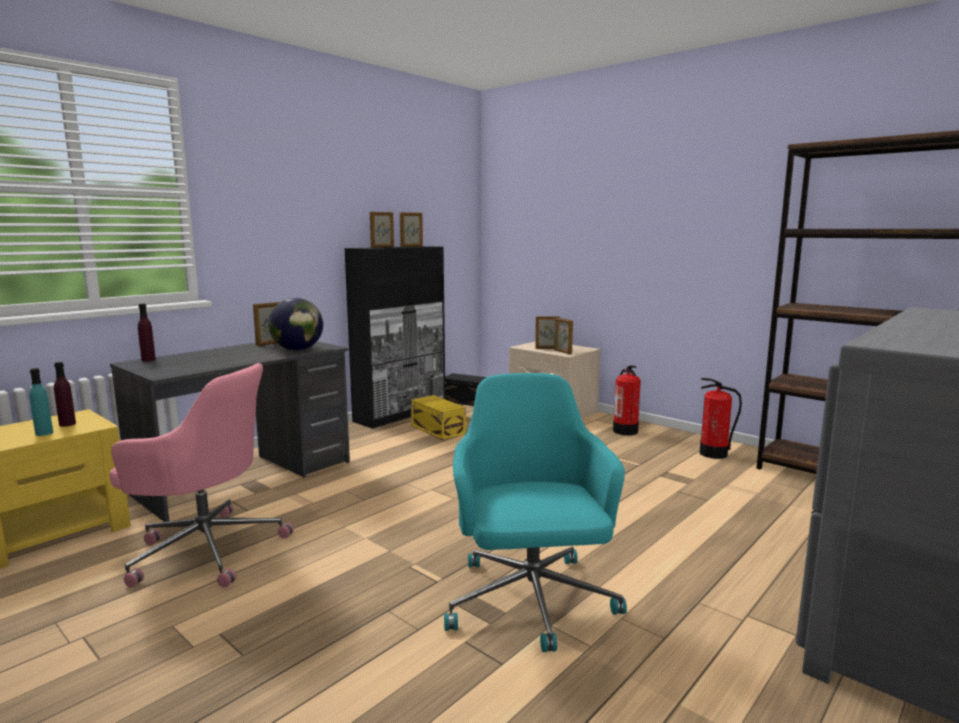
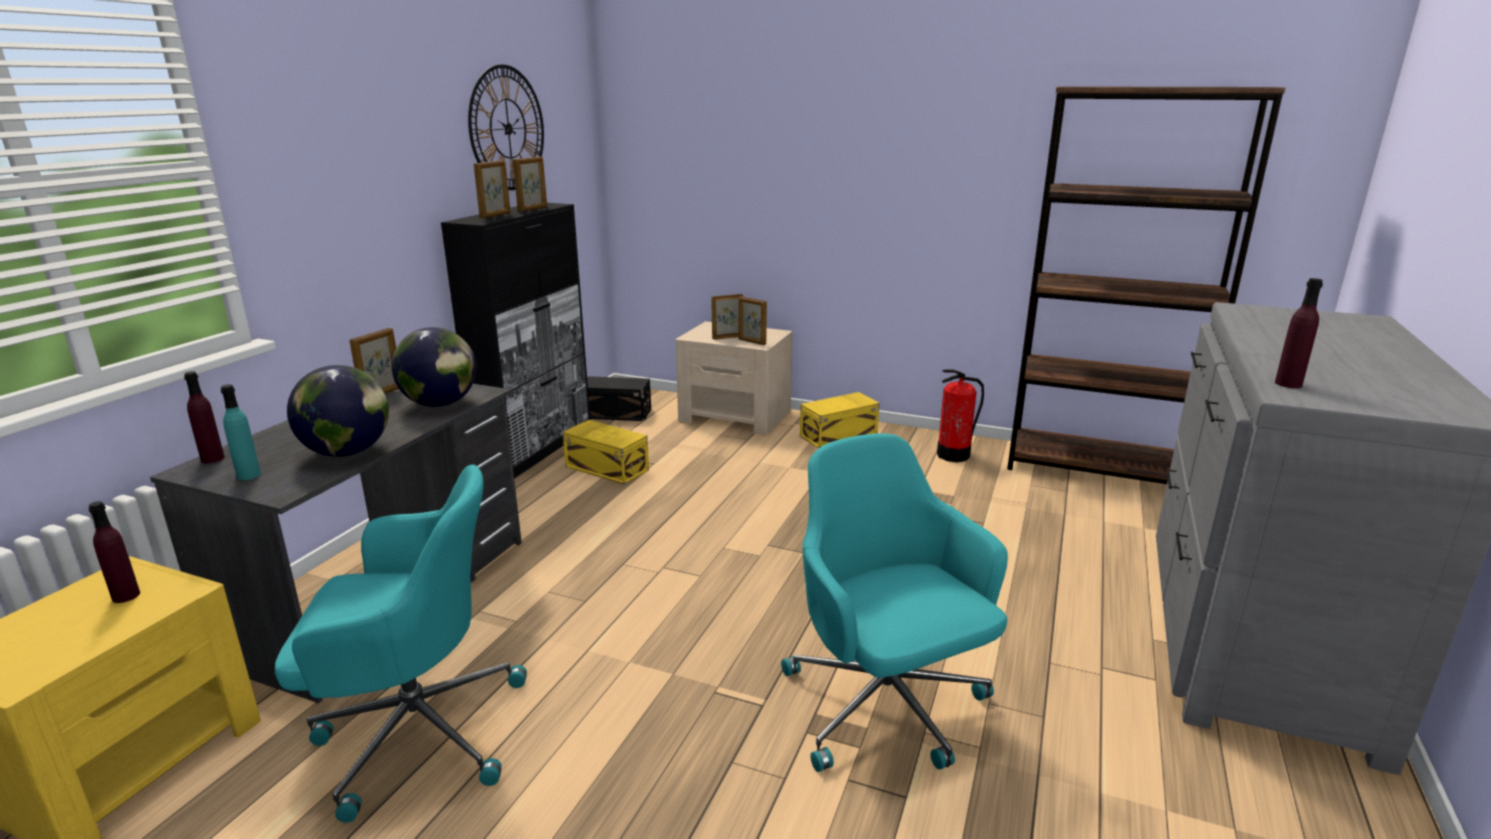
camera: 20 degrees left, 10 degrees up
(44, 433) = (103, 623): turquoise bottle -> turquoise bottle (248, 475)
(206, 549) = (415, 731): pink office chair -> turquoise office chair
(219, 363) = (348, 452): none -> globe
(404, 195) = (508, 128): none -> wall clock
(625, 431) = (840, 436): fire extinguisher -> yellow storage box
(890, 339) = (1288, 384): none -> purple bottle

